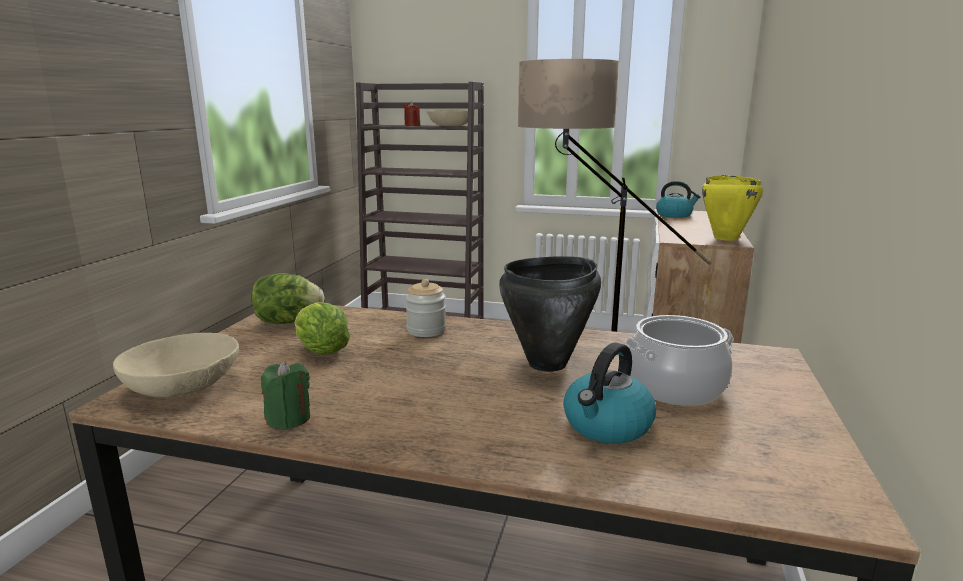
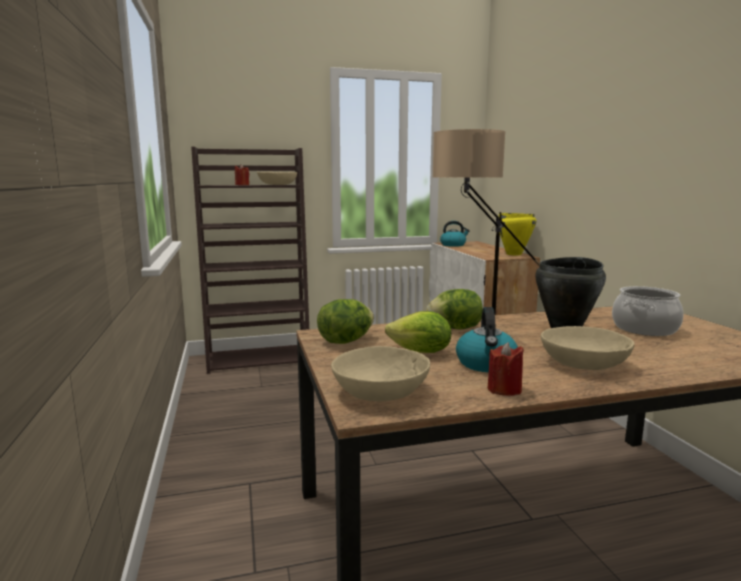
camera: 30 degrees left, 5 degrees down
(288, 418) = (504, 389): green candle -> red candle
(426, 330) = (455, 328): jar -> lettuce
(456, 413) = (584, 363): none -> beige bowl
(607, 426) = (660, 351): kettle -> kettle (486, 364)

